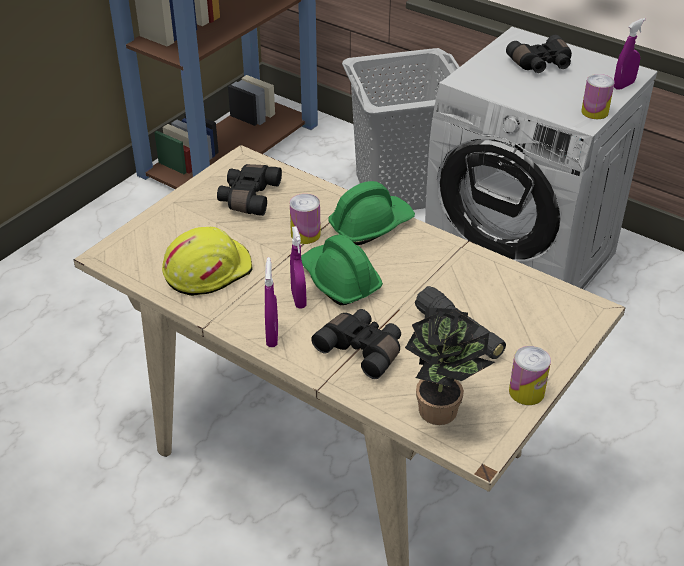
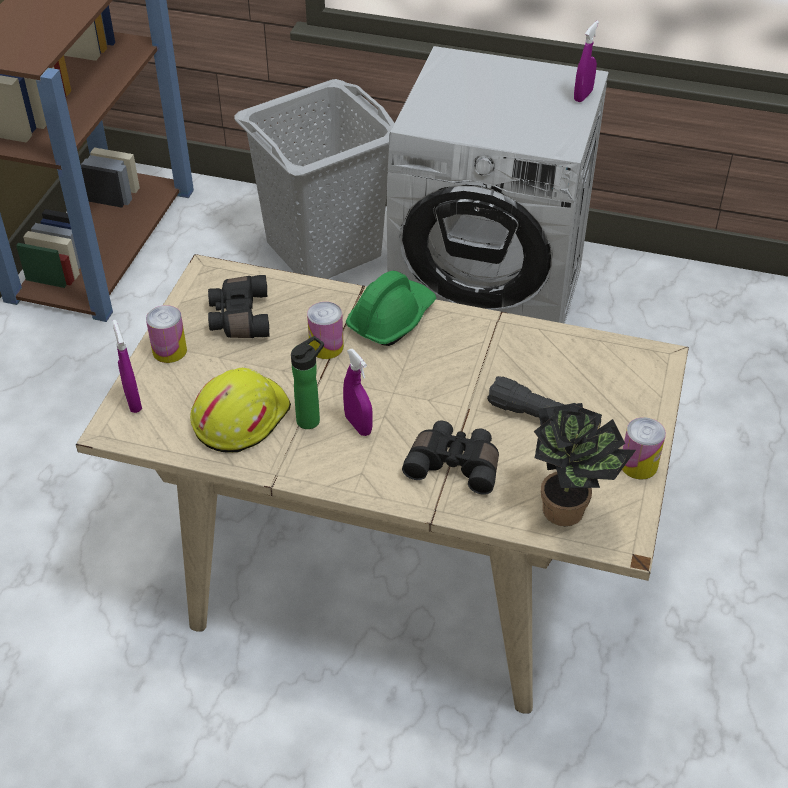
camera: 20 degrees left, 5 degrees up
(263, 285) = (311, 419): none -> bottle
(272, 336) = (352, 476): purple spray bottle -> purple spray bottle (133, 401)
(339, 280) = (390, 392): green hard hat -> none
(541, 64) = (487, 87): black binoculars -> none
(594, 112) = (569, 134): can -> can (169, 350)

